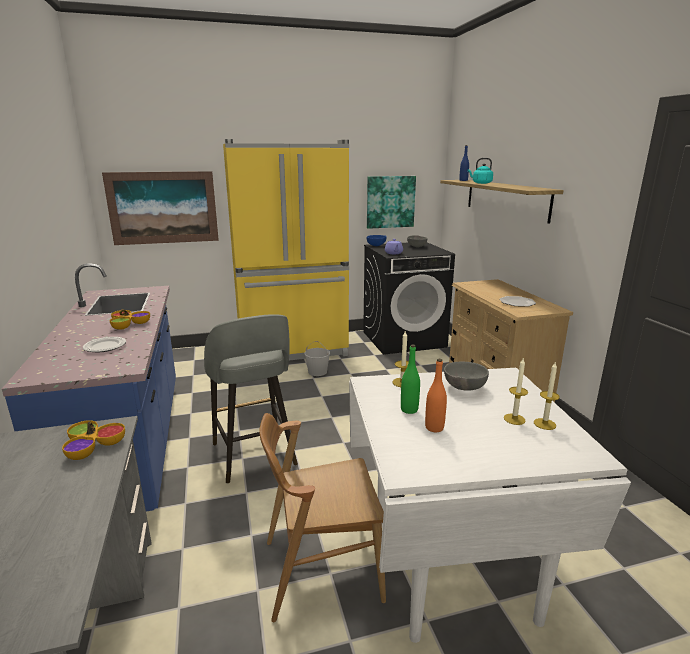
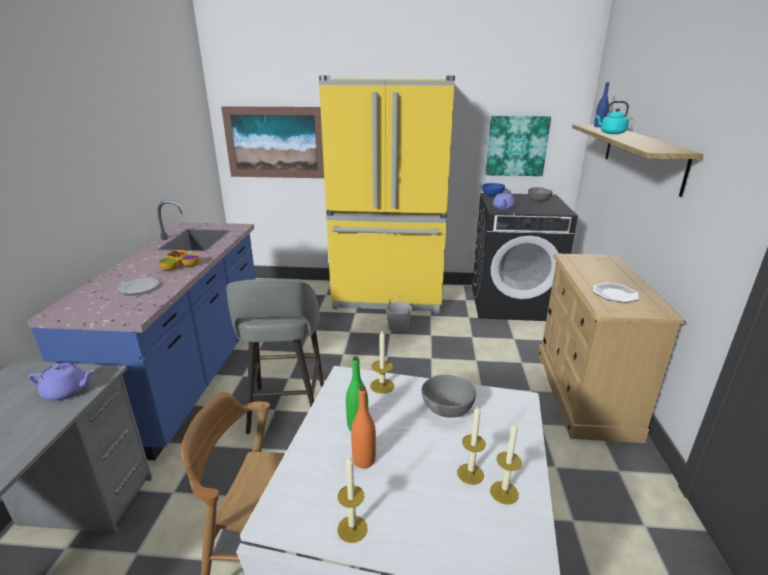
camera: 20 degrees right, 5 degrees up
(93, 445) = (67, 391): bowl -> purple teapot
(465, 466) = (352, 529): none -> candle

